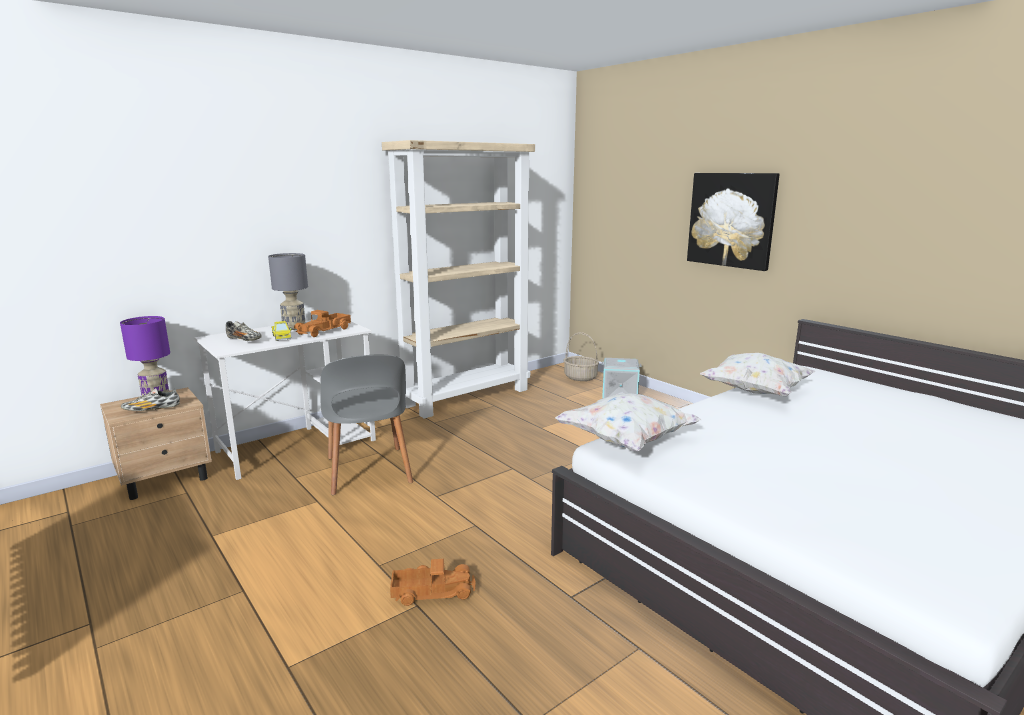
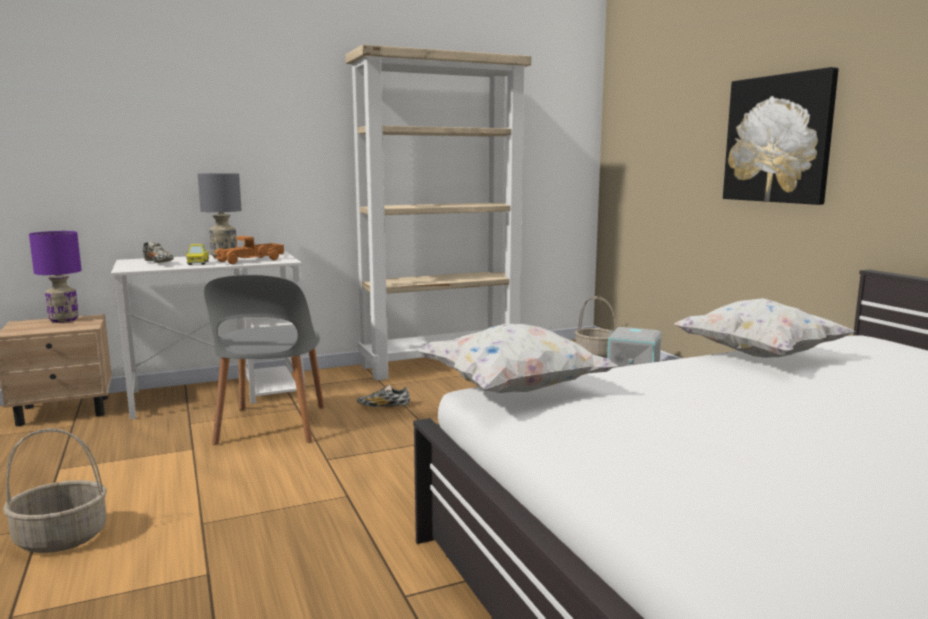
camera: 15 degrees right, 5 degrees down
(152, 410) = (47, 329): shoe -> shoe (383, 407)
(271, 597) = (60, 538): none -> basket
(432, 591) = (239, 561): toy truck -> none

